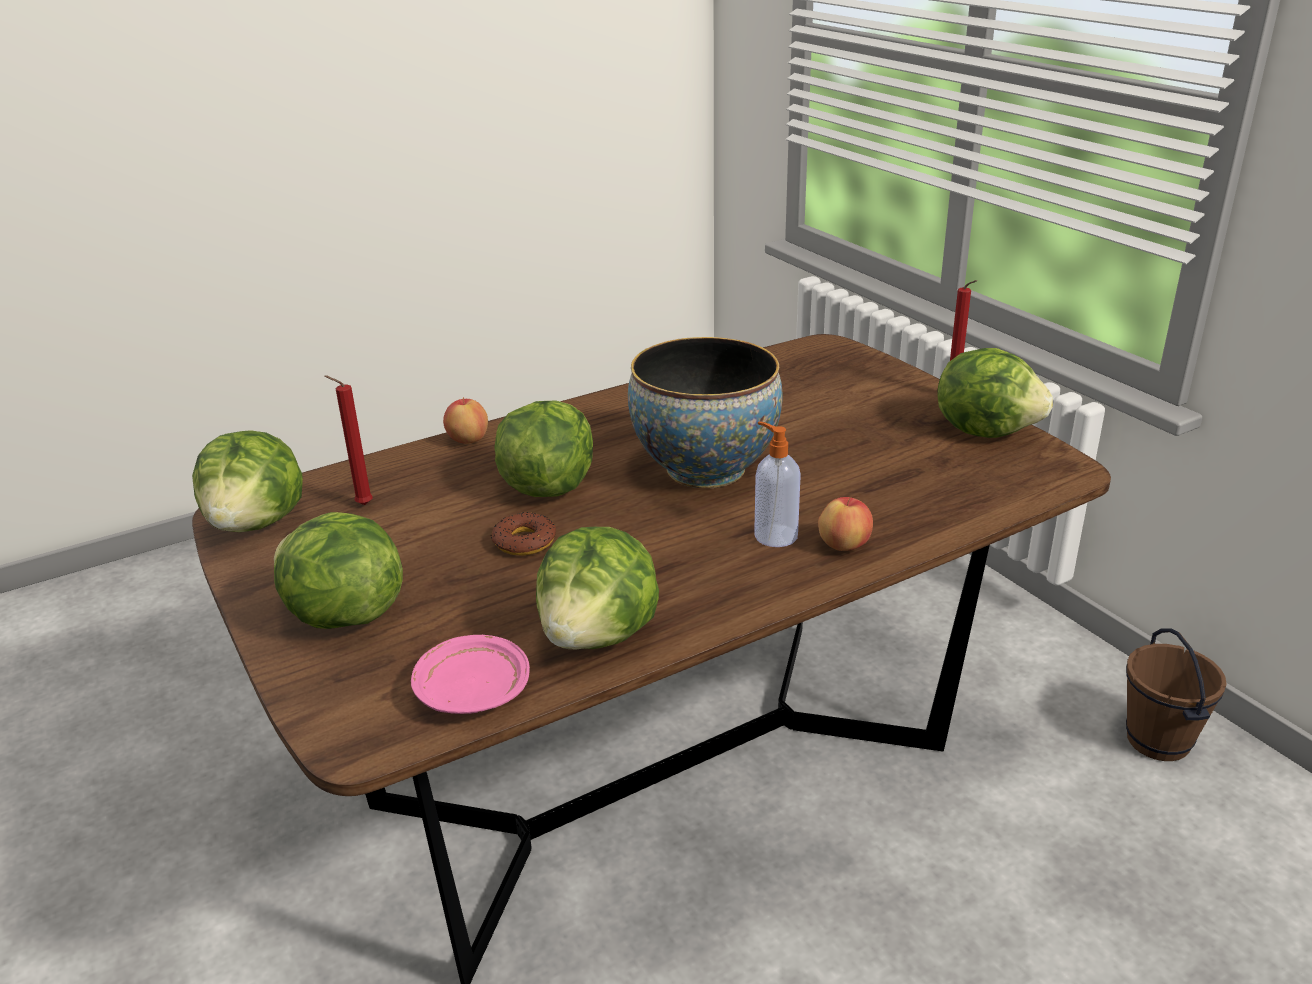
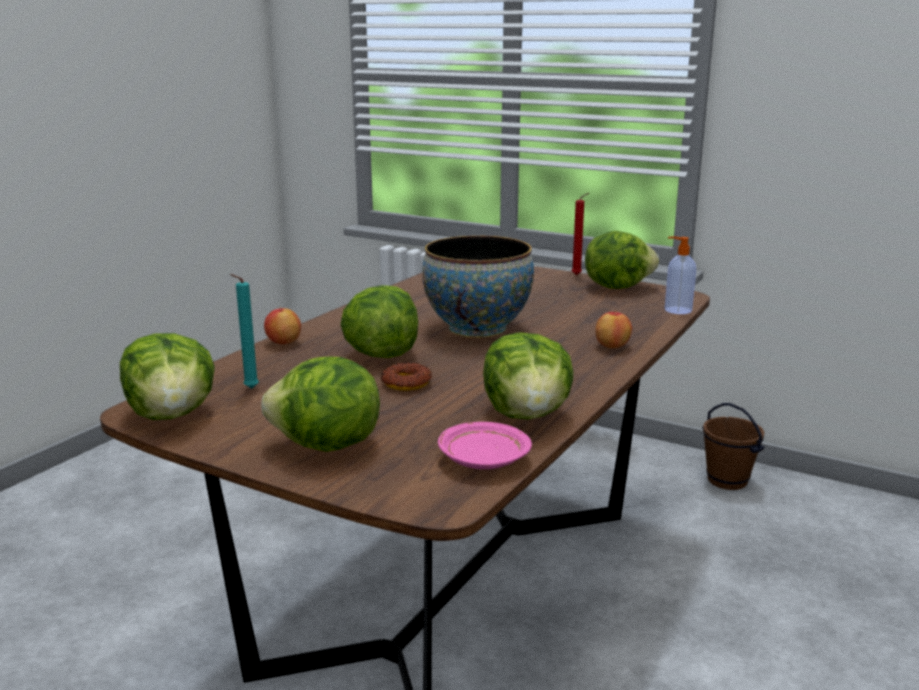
camera: 30 degrees left, 10 degrees down
(361, 505) = (249, 389): red candle -> turquoise candle
(774, 535) = (565, 349): soap dispenser -> soap dispenser (677, 310)

